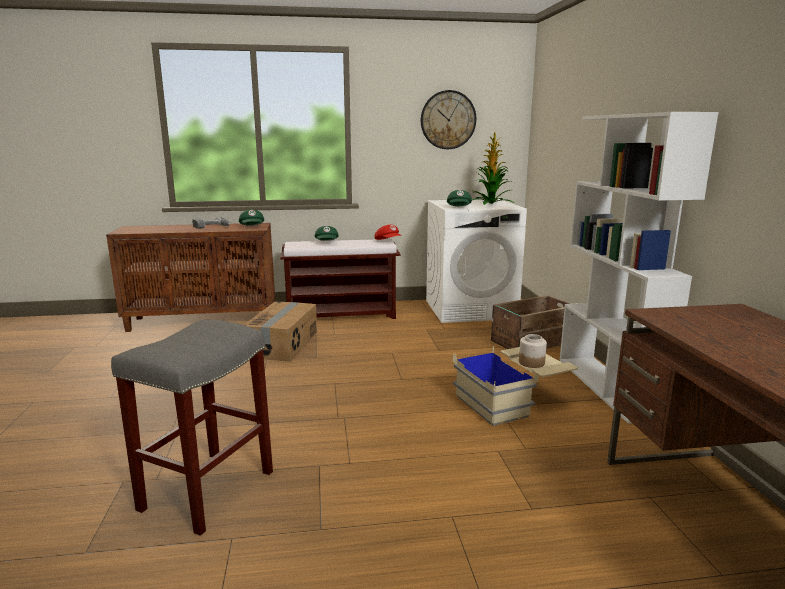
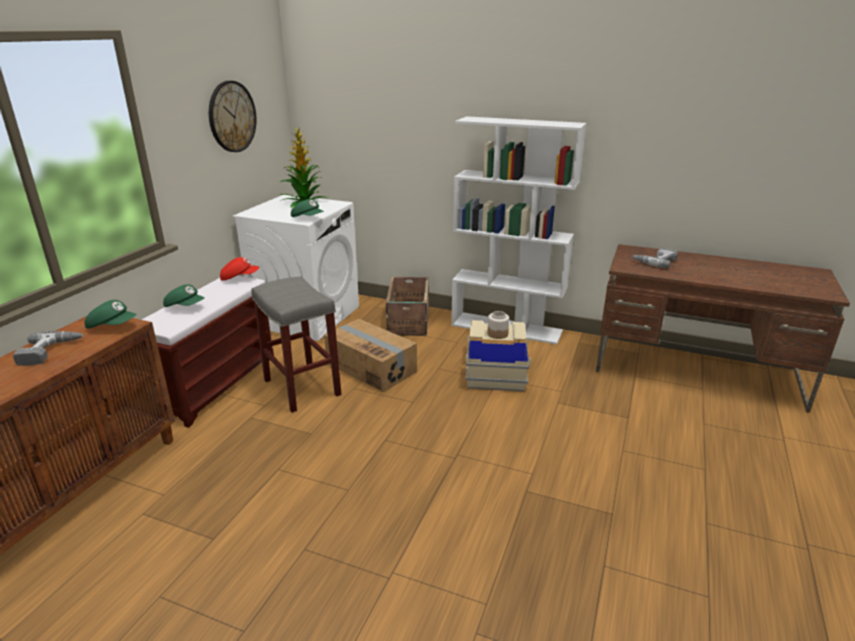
camera: 60 degrees left, 10 degrees up
(208, 489) = (526, 567): grey stool -> grey stool (301, 387)
(283, 344) = (249, 446): cardboard box -> cardboard box (371, 367)
(726, 326) = (654, 261): none -> power drill

